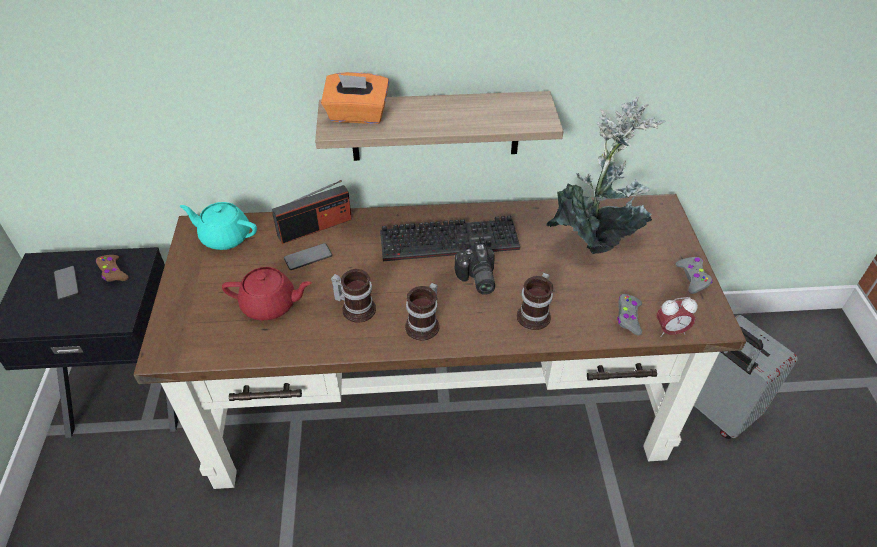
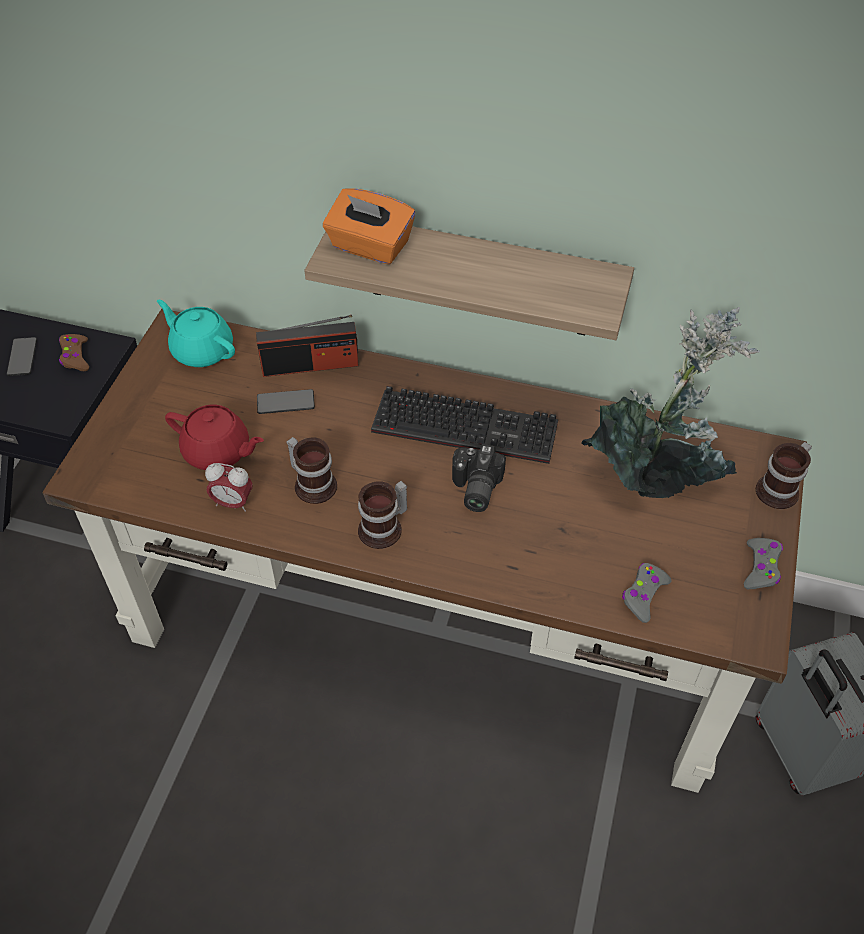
camera: 20 degrees right, 5 degrees up
(536, 315) = (526, 556): mug -> mug (781, 490)
(670, 331) = (690, 630): alarm clock -> alarm clock (233, 503)

